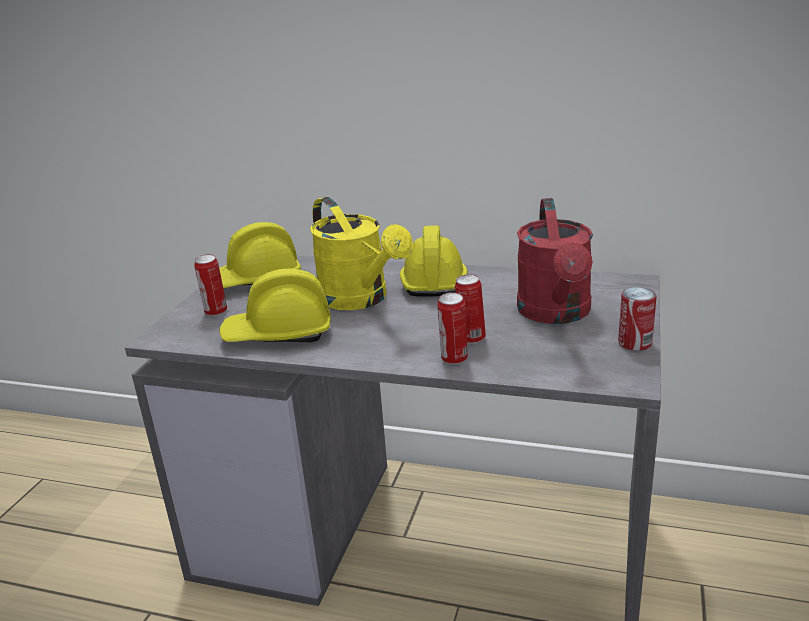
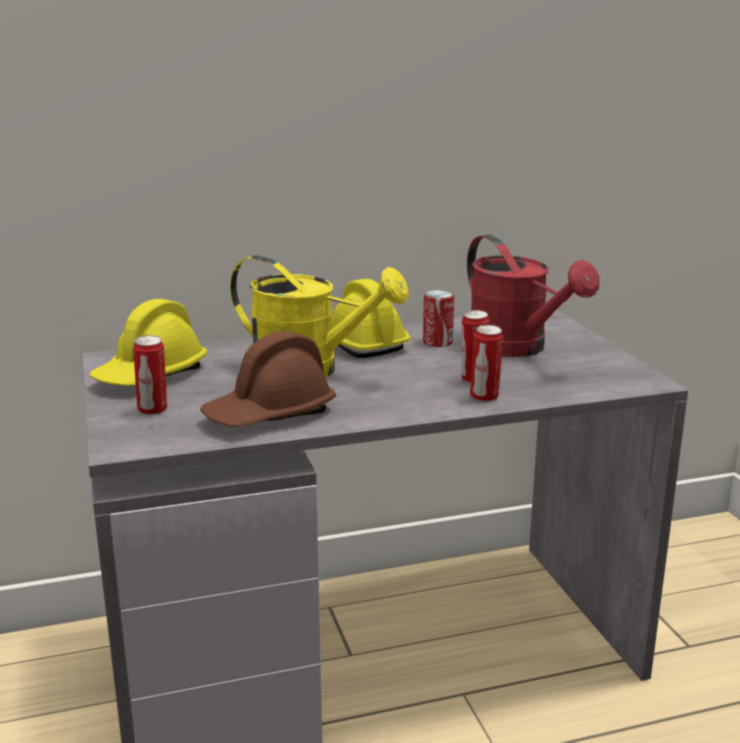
camera: 35 degrees left, 5 degrees down
(279, 334) = (270, 414): yellow hard hat -> brown hard hat
(635, 343) = (612, 357): can -> can (437, 342)

